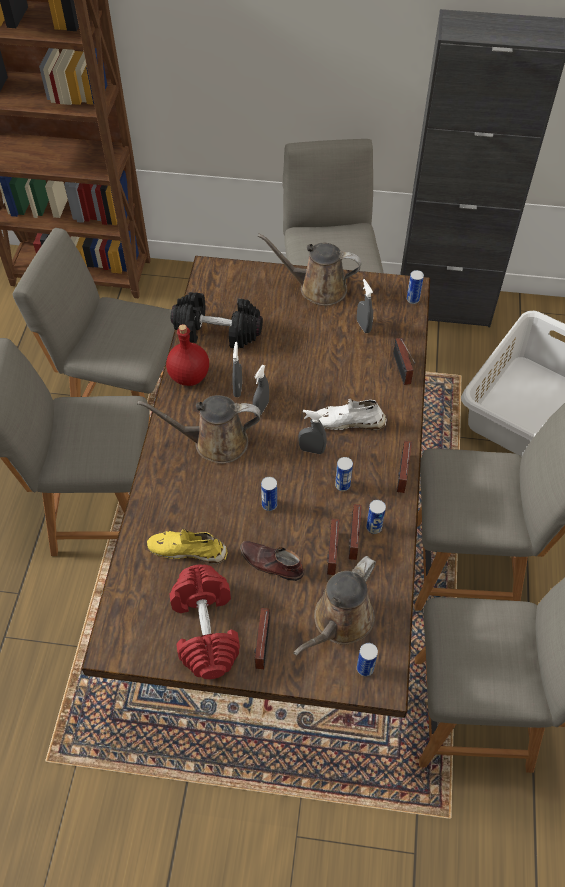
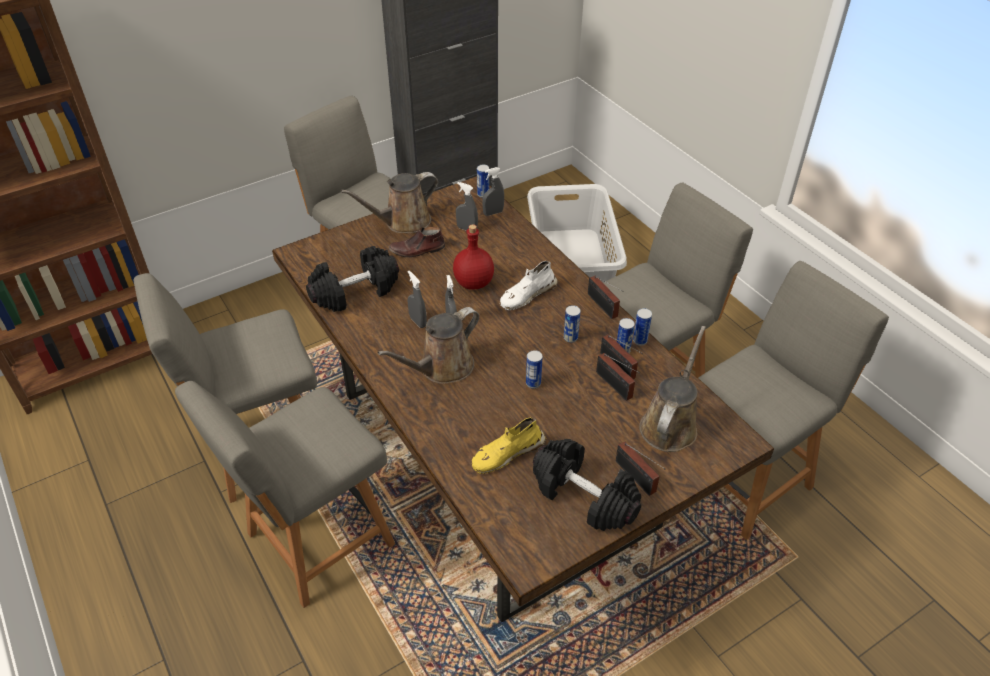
camera: 40 degrees left, 10 degrees down
(188, 377) = (367, 336): red bottle -> red bottle (473, 283)
(205, 629) = (583, 497): red dumbbell -> black dumbbell
(271, 563) = (580, 420): brown shoe -> brown shoe (417, 250)
(311, 450) = (522, 329): grey spray bottle -> grey spray bottle (493, 213)
(340, 622) = (670, 424): brown watering can -> brown watering can turned 150 degrees counterclockwise
(365, 668) = (719, 441): can -> can (640, 340)
(402, 370) = (527, 242): radio -> none

